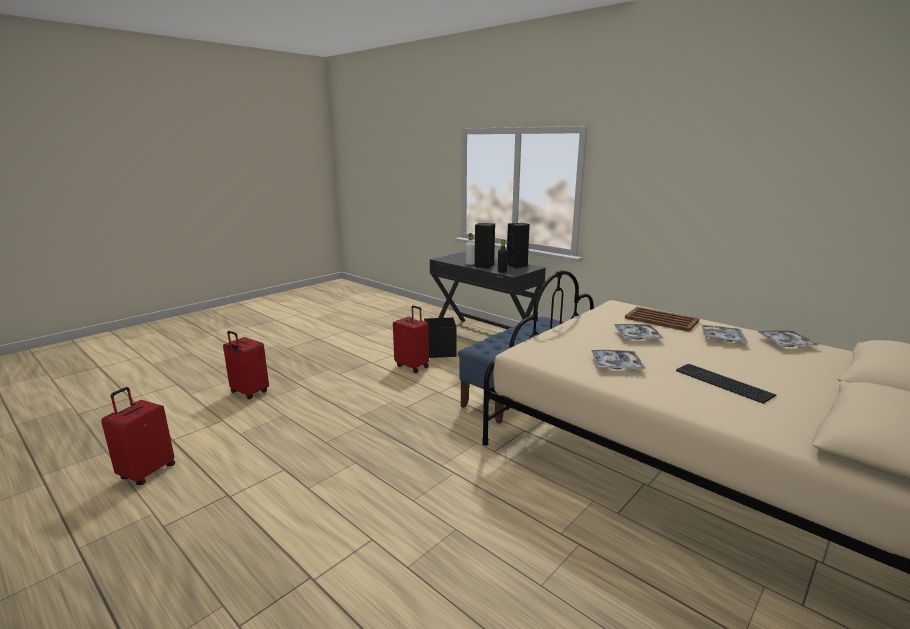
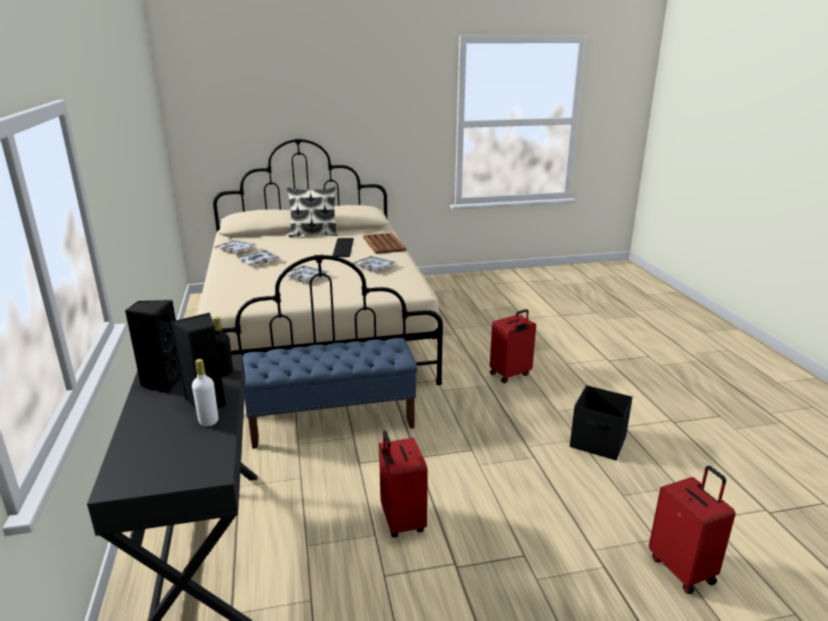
camera: 145 degrees left, 5 degrees up
(146, 472) = (769, 472): red suitcase -> red suitcase (510, 375)
(439, 351) = (324, 541): black storage box -> black storage box (598, 442)
(660, 319) = (244, 283): brown tray -> brown tray (384, 244)
(827, 395) = (313, 234): none -> pillow

